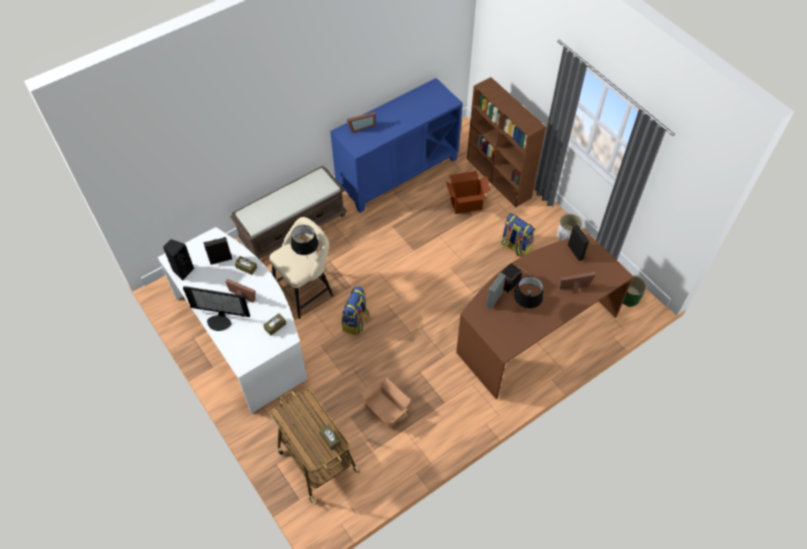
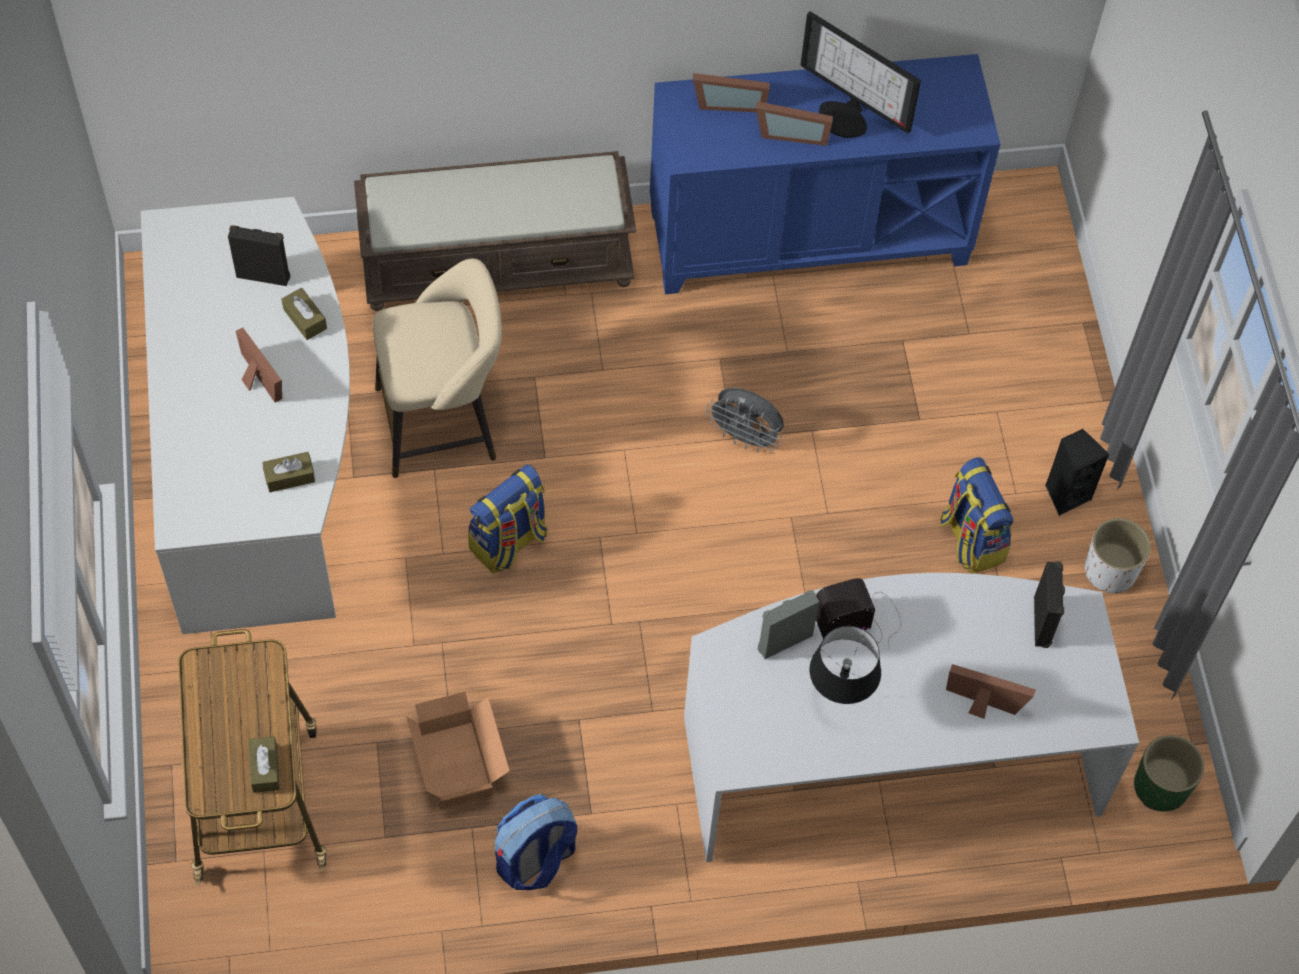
camera: 25 degrees right, 5 degrees up
(183, 271) = (174, 265): black speaker -> black speaker (1066, 494)
(220, 320) = (188, 410): monitor -> monitor (846, 116)
(306, 258) = (448, 355): black table lamp -> none
(389, 127) = (791, 132): none -> picture frame
(417, 248) = (745, 437): none -> grey fan
(435, 429) = (535, 860): none -> backpack
(466, 203) = (921, 383): cardboard box -> none
(499, 178) = (1039, 357): brown bookcase -> none
(534, 331) = (888, 754): brown desk -> white desk

